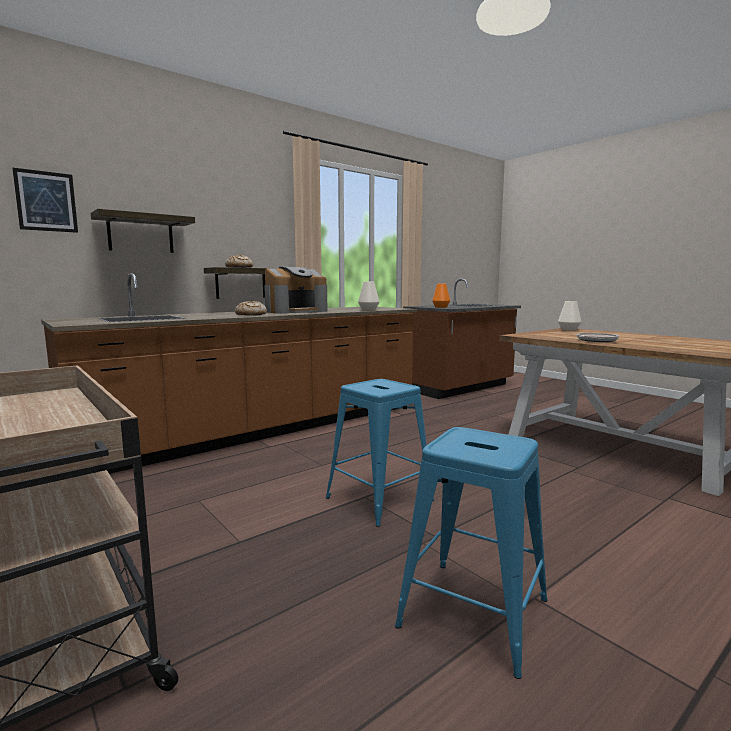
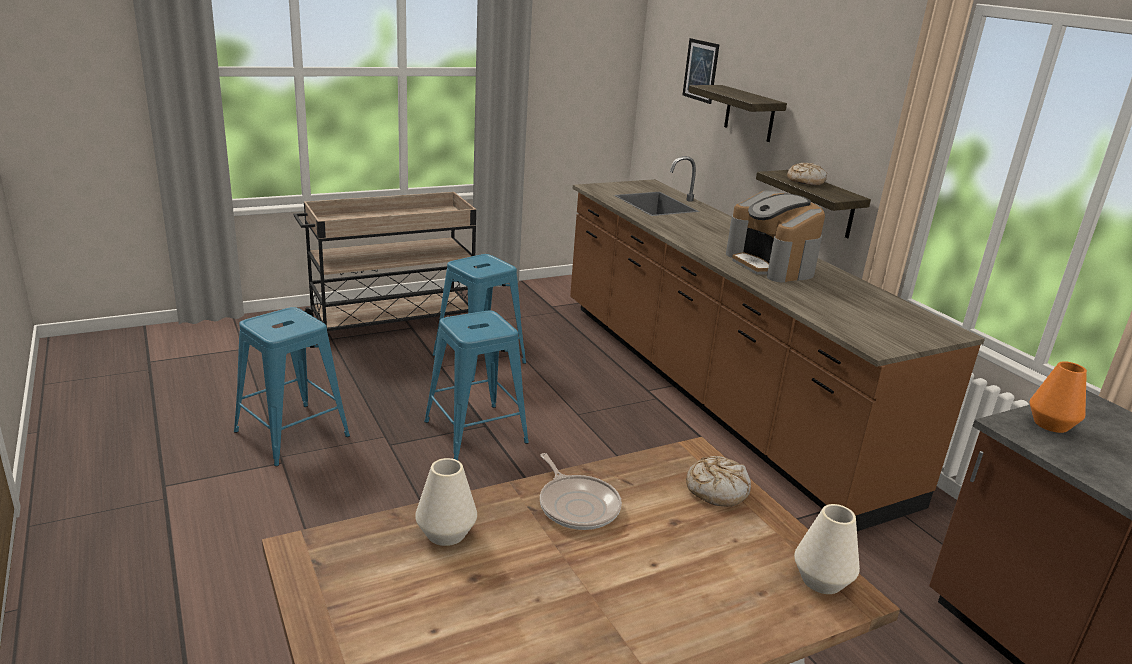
camera: 100 degrees right, 15 degrees up
(216, 520) = (479, 359): none -> blue stool
(250, 315) = (697, 239): bread -> bread (716, 489)
(368, 310) = (822, 313): white vase -> white vase (446, 533)

